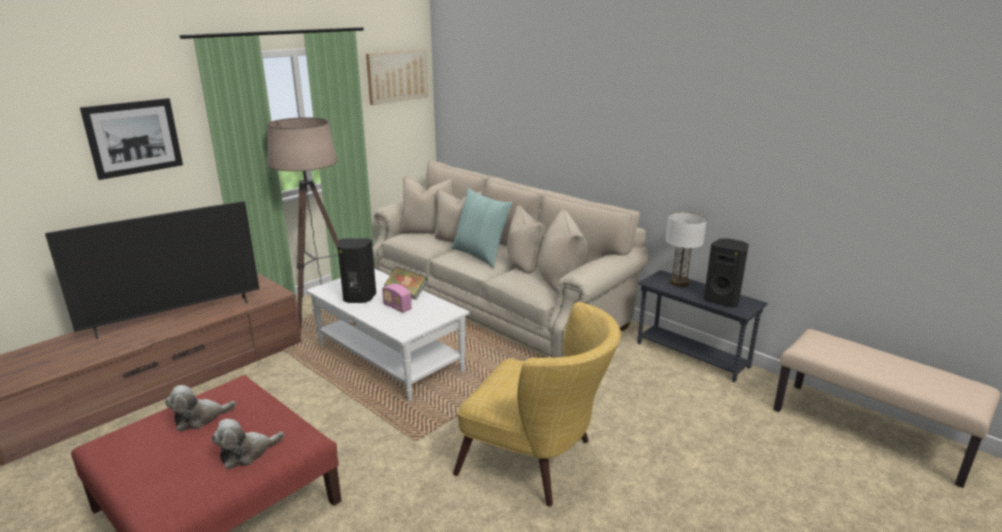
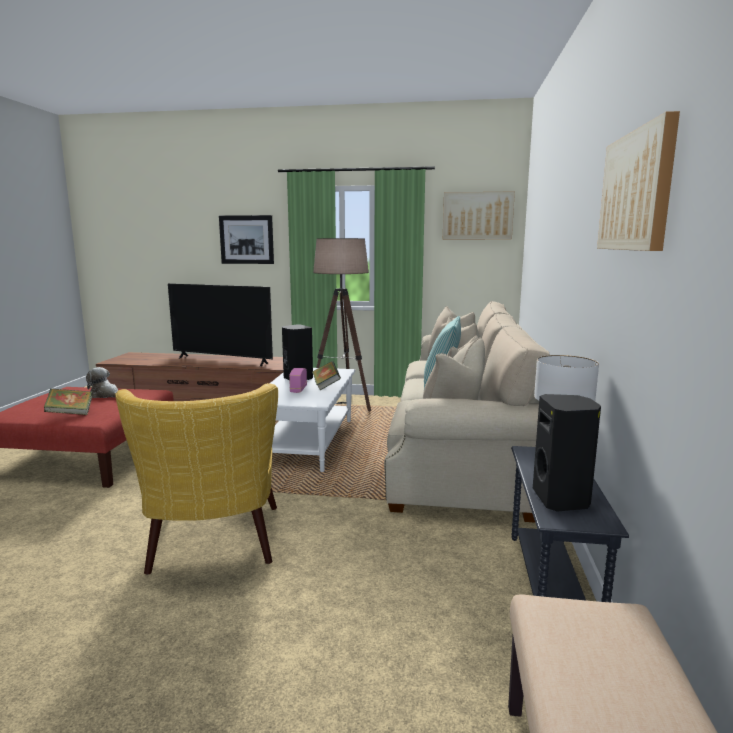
camera: 55 degrees right, 10 degrees down
(247, 453) = (70, 413): plush toy -> book
(741, 116) = (636, 192): none -> picture

